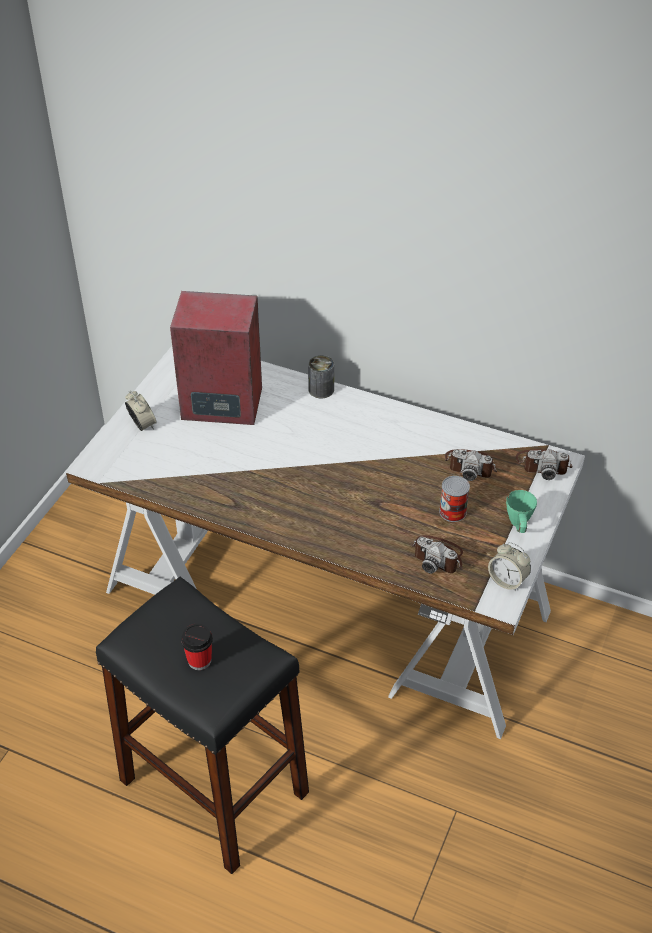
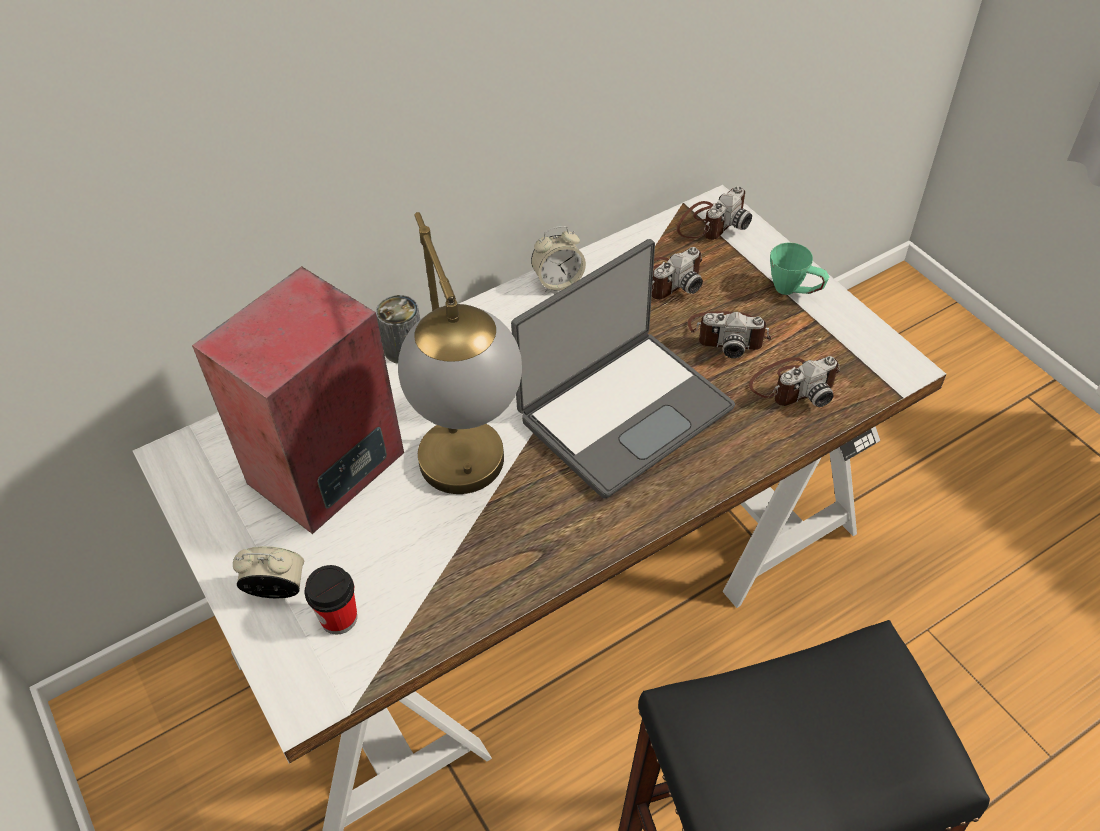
camera: 55 degrees left, 5 degrees up
(199, 660) = (832, 745): cup -> cup (339, 618)
(254, 459) = (471, 484): none -> table lamp
(353, 493) = (623, 411): none -> laptop
(452, 511) = (728, 334): can -> camera
(507, 580) = (873, 344): alarm clock -> alarm clock (558, 281)

